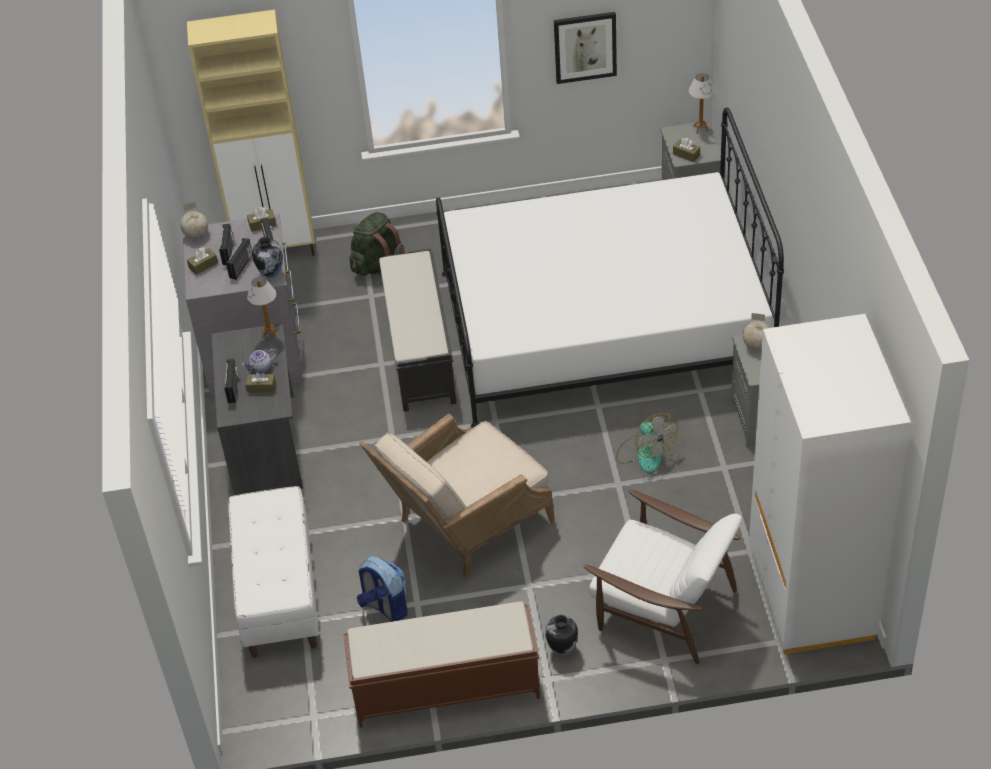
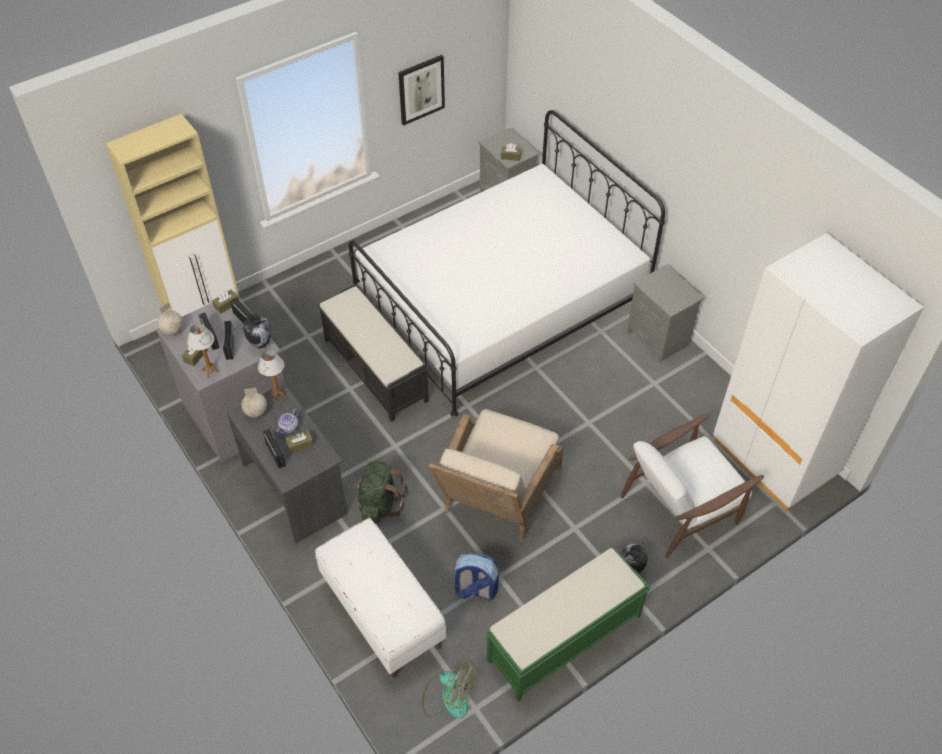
camera: 30 degrees left, 5 degrees up
(377, 264) = (297, 309): green backpack -> green backpack (379, 504)
(444, 687) = (563, 639): brown bench -> green bench
(645, 453) = (592, 392): fan -> fan (448, 696)
(663, 607) = (681, 507): white armchair -> white armchair turned 150 degrees clockwise
(700, 128) = (508, 134): table lamp -> table lamp (210, 371)
(756, 345) = (655, 284): globe -> globe (256, 412)

